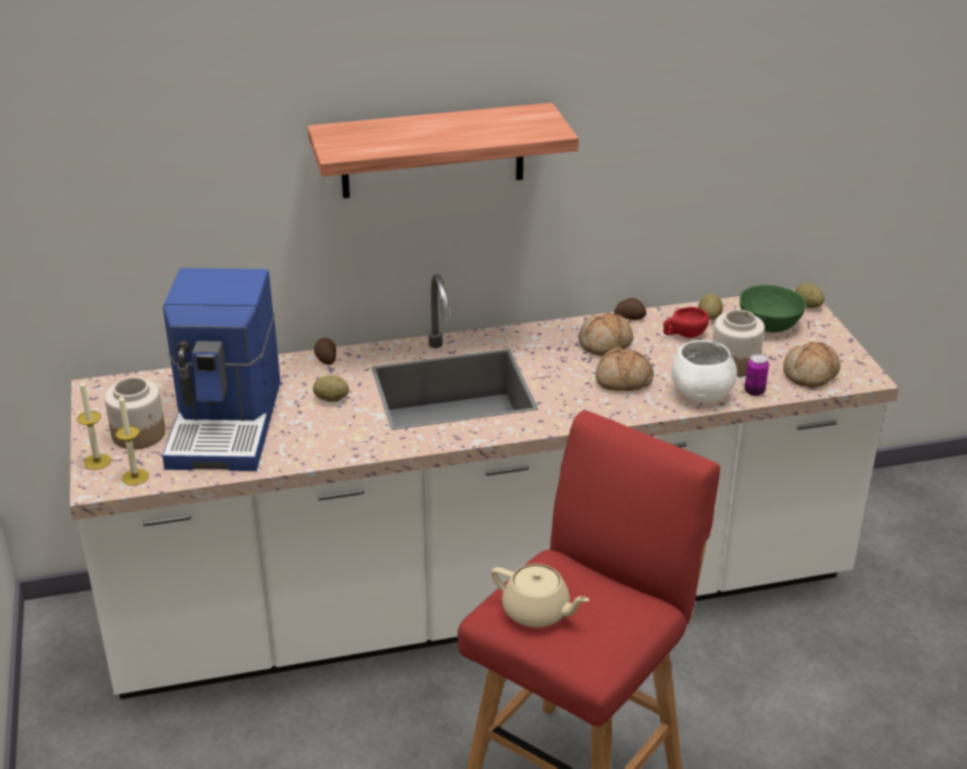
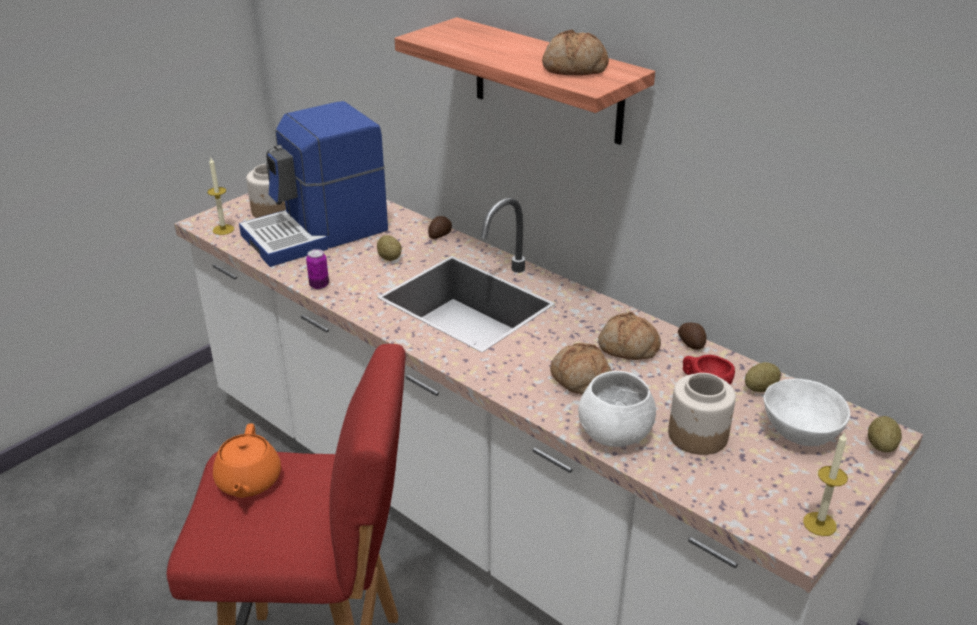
camera: 55 degrees right, 0 degrees up
(97, 462) = (229, 211): candle -> candle (819, 524)
(537, 612) = (248, 482): beige teapot -> orange teapot
(754, 391) = (662, 467): can -> can (319, 285)
(767, 326) = (799, 432): green bowl -> white bowl
(811, 375) = (746, 496): bread -> bread (574, 69)

